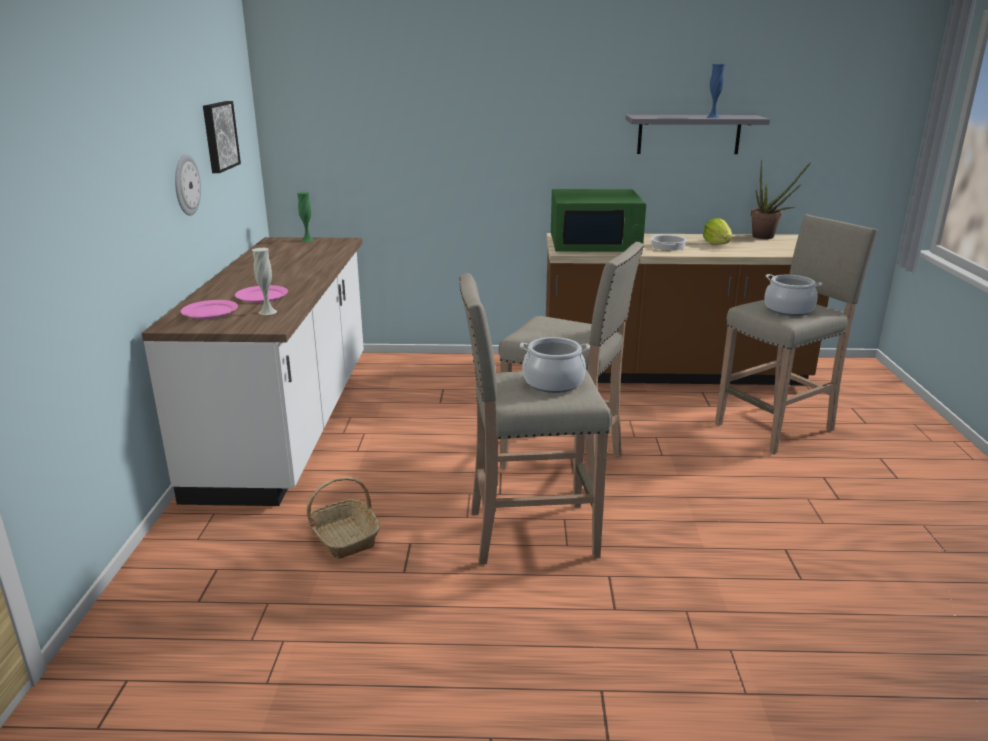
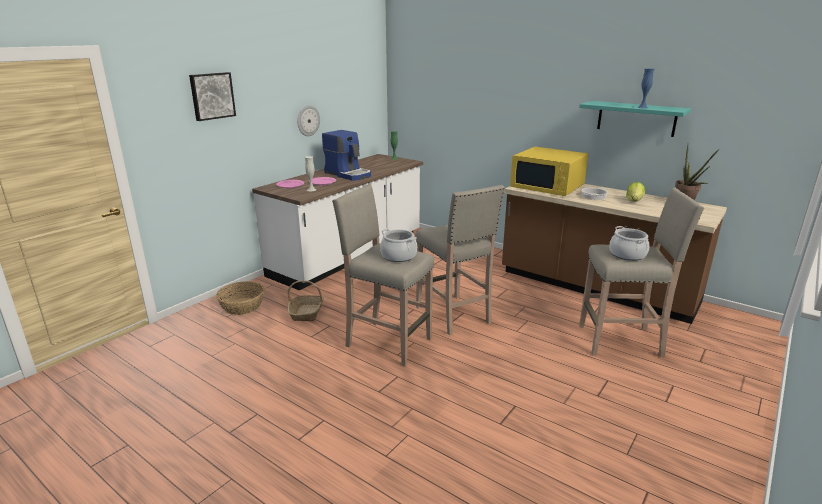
camera: 35 degrees right, 0 degrees up
(206, 571) = (243, 306): none -> basket
(218, 136) = (344, 96): picture -> picture (212, 96)
(281, 276) = (348, 174): none -> coffee machine
(595, 244) = (548, 186): green microwave -> yellow microwave
(688, 134) = (636, 118): grey shelf -> turquoise shelf

